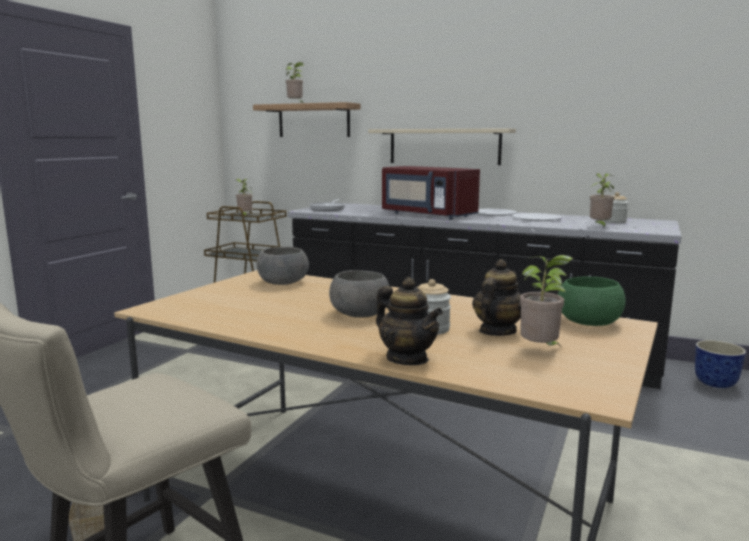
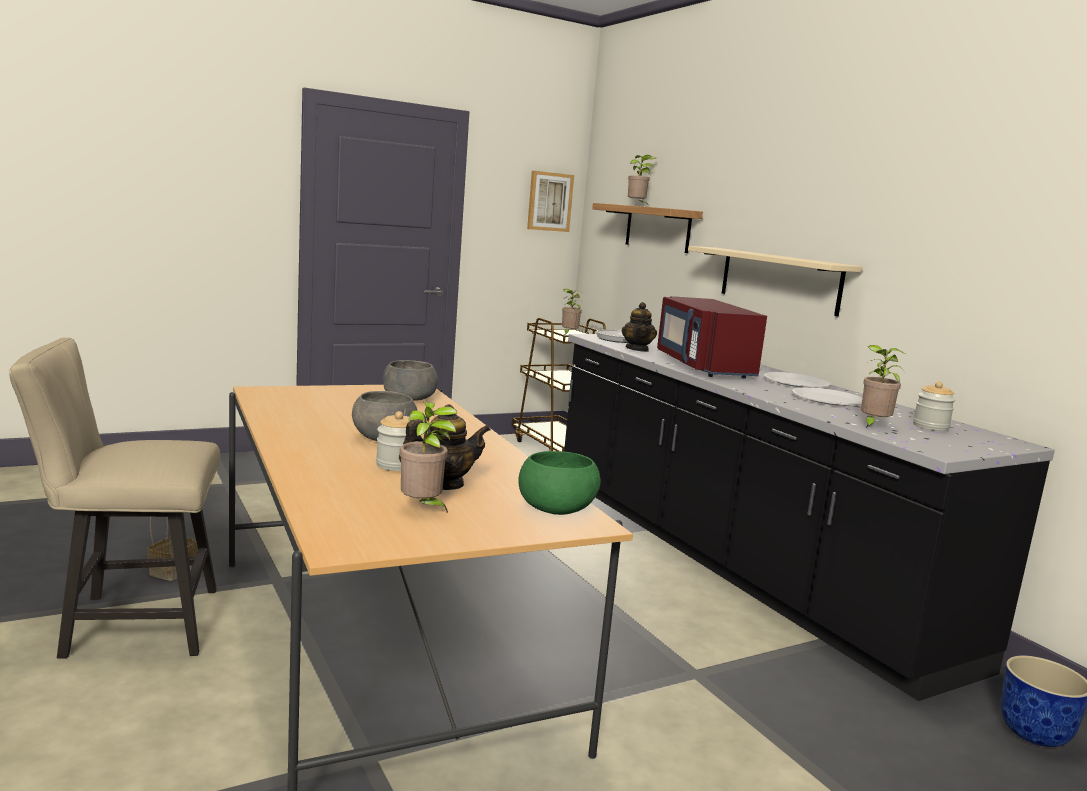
camera: 35 degrees right, 0 degrees up
(199, 107) = (549, 201): none -> picture
(407, 359) = (306, 475): teapot -> teapot (637, 349)

